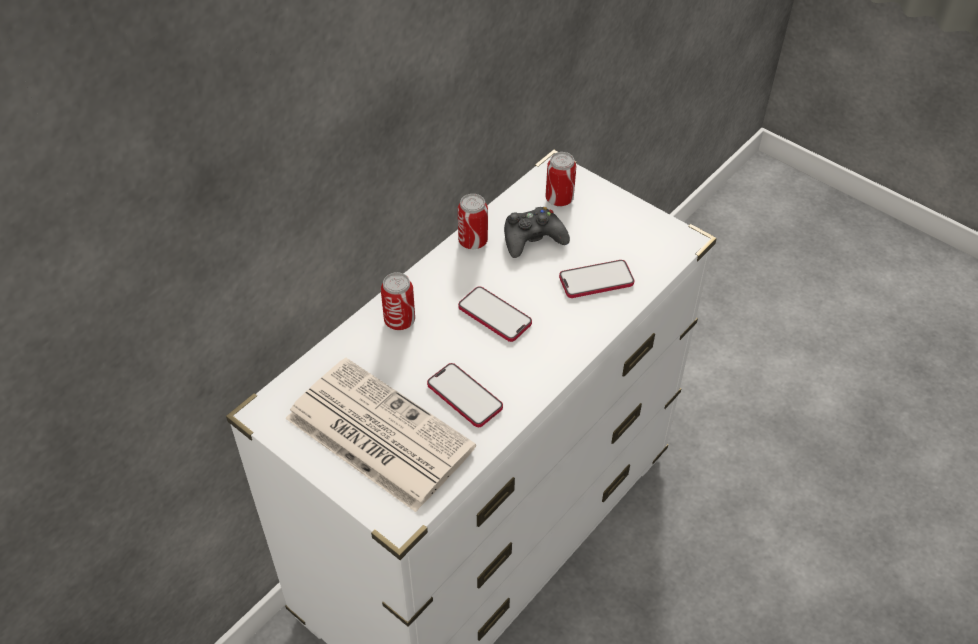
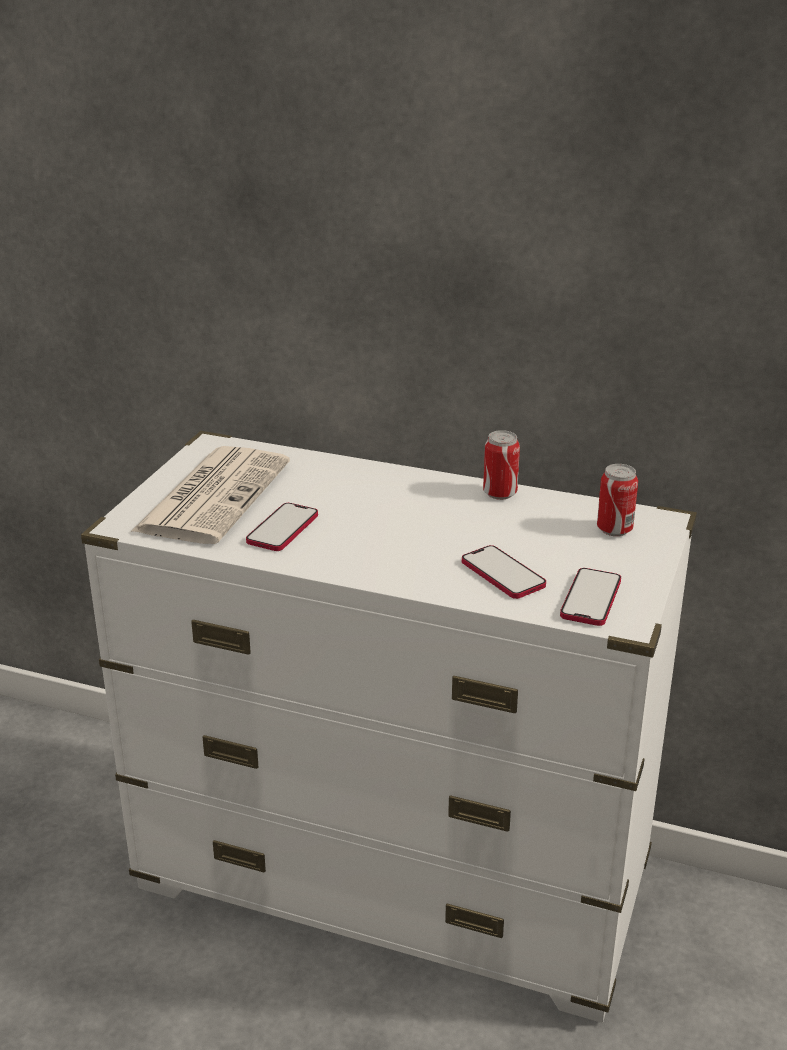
camera: 70 degrees right, 20 degrees down
(399, 321) = (359, 479): can -> none
(495, 315) = (403, 524): phone -> phone (591, 599)
(533, 238) = (535, 525): black game controller -> none

